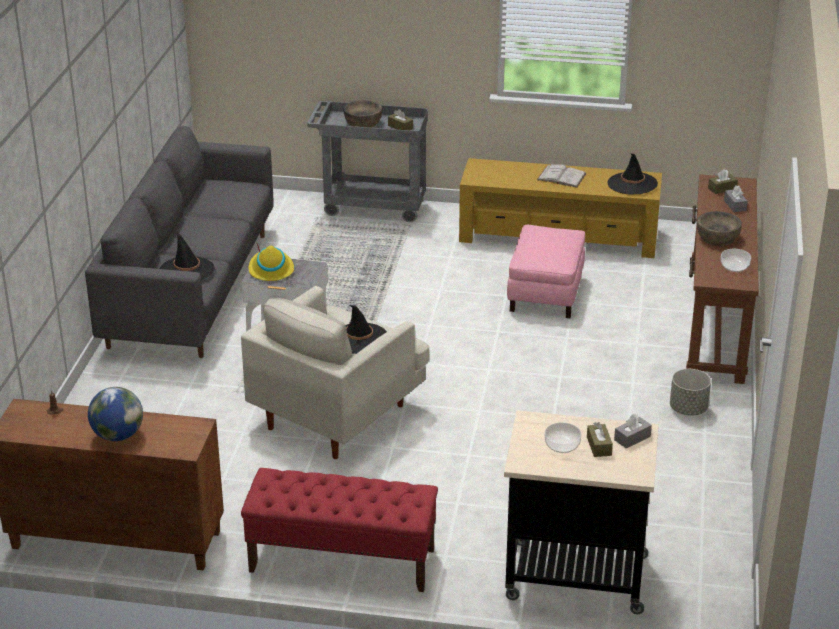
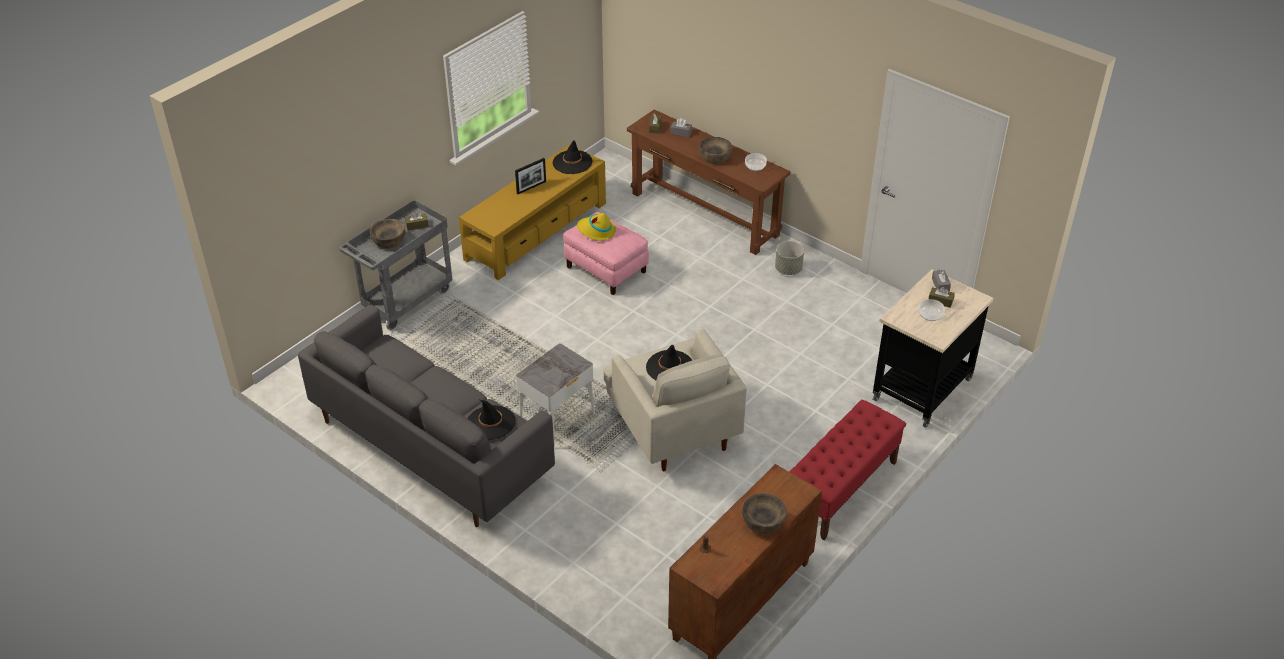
camera: 60 degrees left, 10 degrees up
(118, 436) = (763, 522): globe -> brown bowl
(271, 269) = (544, 375): yellow hat -> yellow hat (596, 231)
(561, 176) = (531, 187): white book -> picture frame

